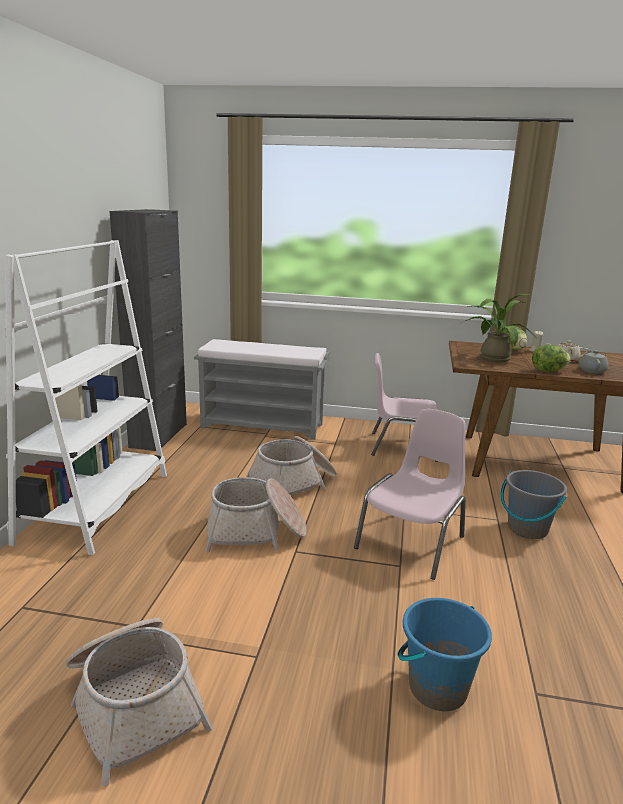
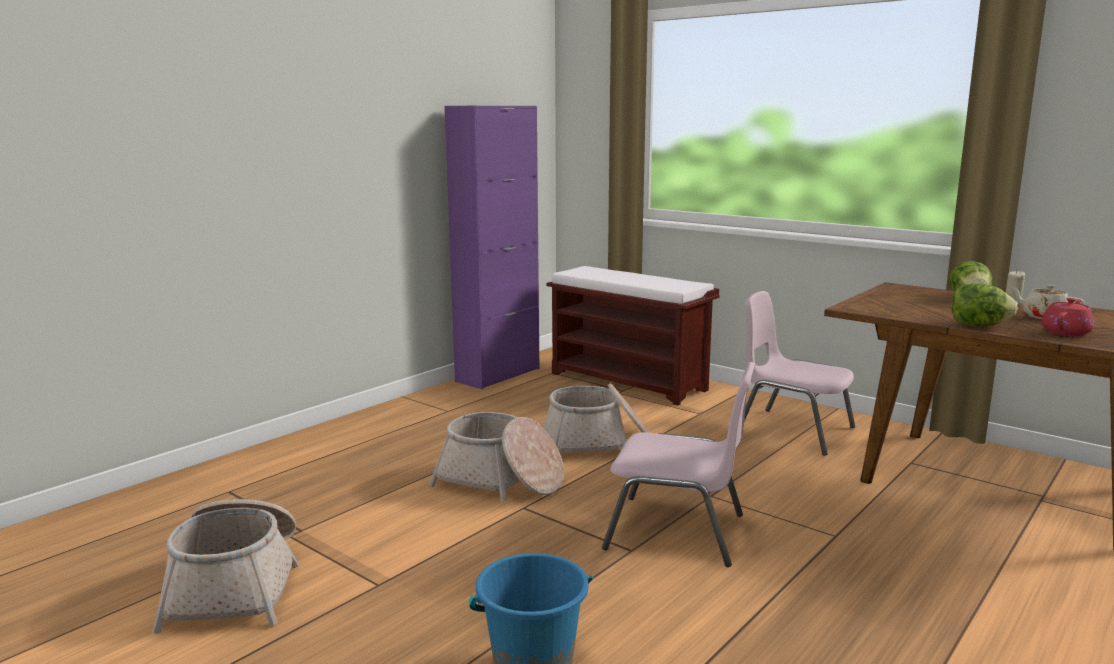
camera: 30 degrees right, 5 degrees down
(97, 507) = (370, 427): white bookcase -> none
(159, 435) = (498, 375): black cabinet -> purple cabinet
(263, 425) = (629, 381): grey bench -> brown bench
(412, 542) = (678, 532): pink chair -> pink chair turned 45 degrees clockwise
(492, 358) = (912, 304): potted plant -> none
(527, 529) = (870, 556): grey bucket -> none
(592, 370) = (1066, 332): grey teapot -> red teapot

